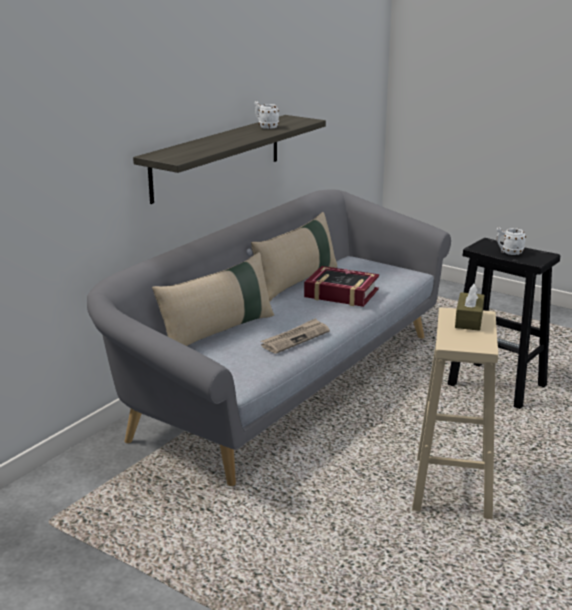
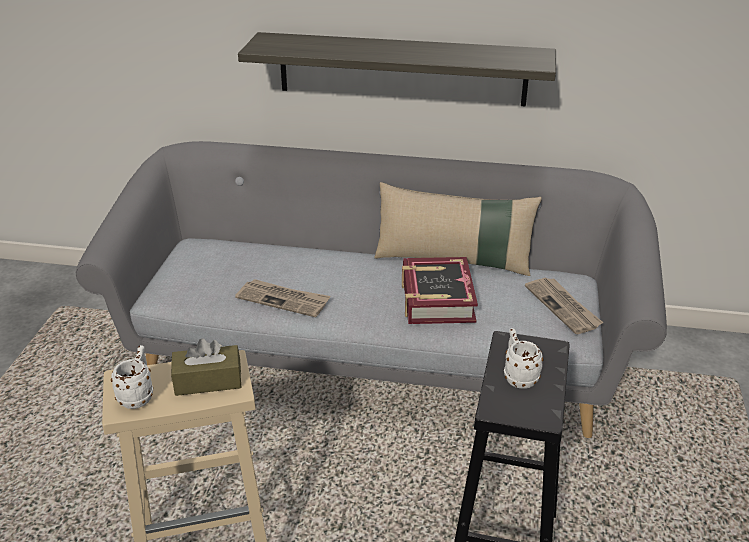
camera: 65 degrees right, 10 degrees up
(218, 331) = (274, 251): beige pillow -> none
(266, 127) = (463, 52): white mug -> white mug (138, 395)
(379, 267) = (563, 307): none -> newspaper

